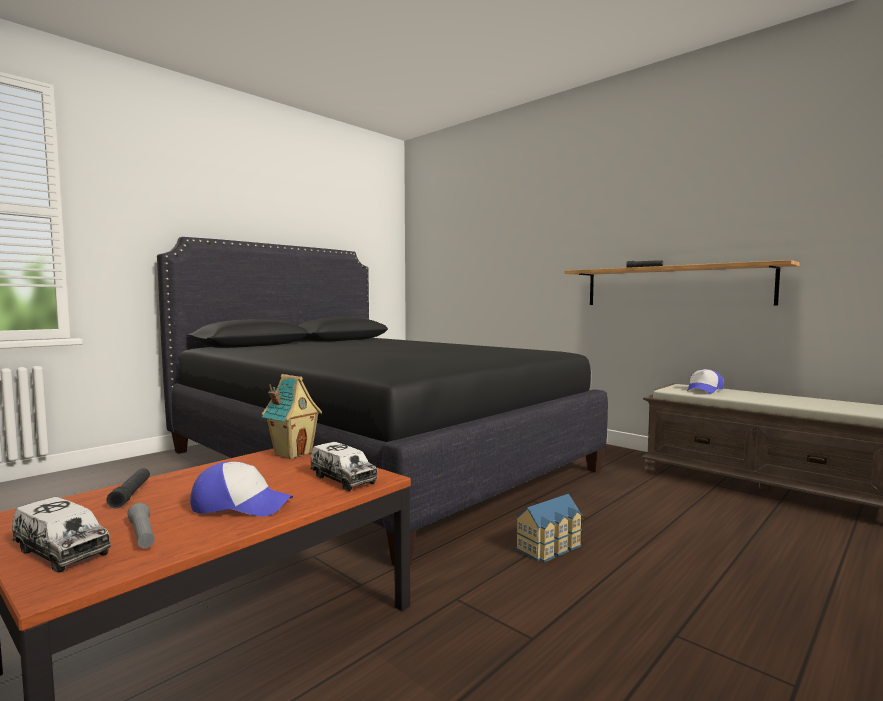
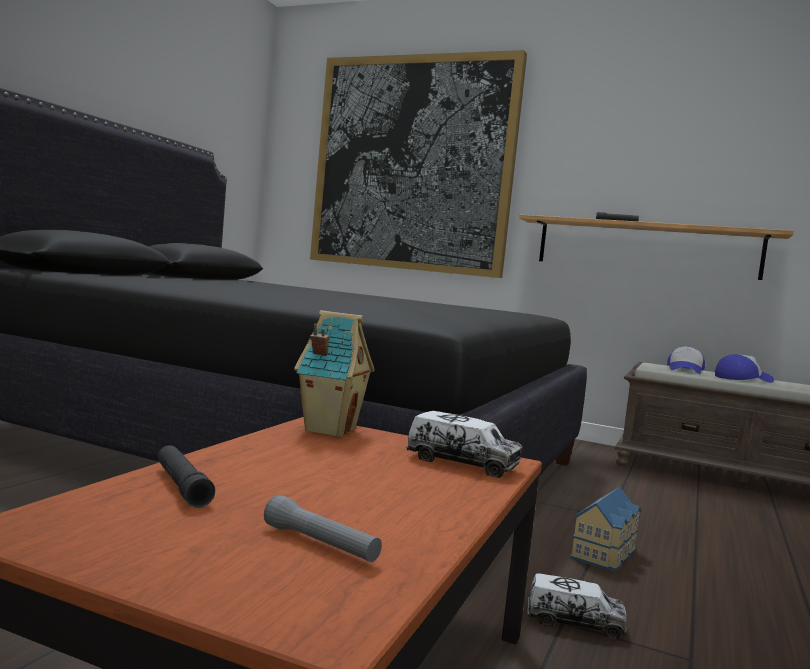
camera: 20 degrees left, 0 degrees up
(61, 551) = (231, 575): toy truck -> toy truck (574, 622)
(241, 505) = (389, 498): cap -> cap (742, 379)
(496, 240) = (413, 164): none -> picture

